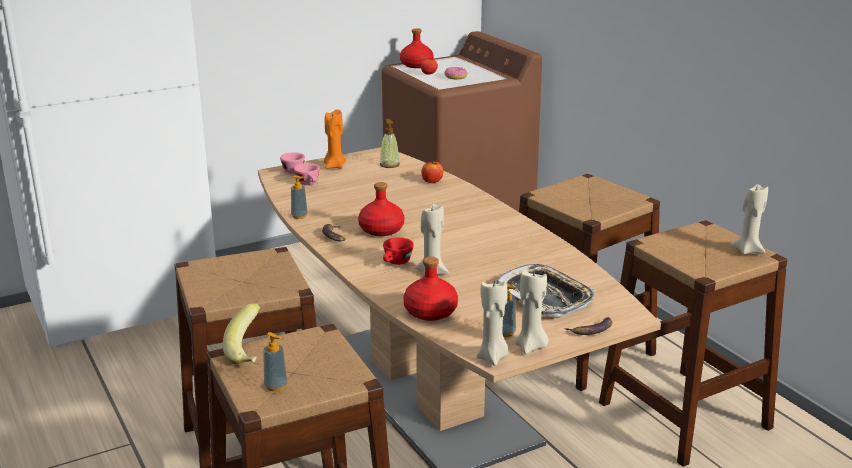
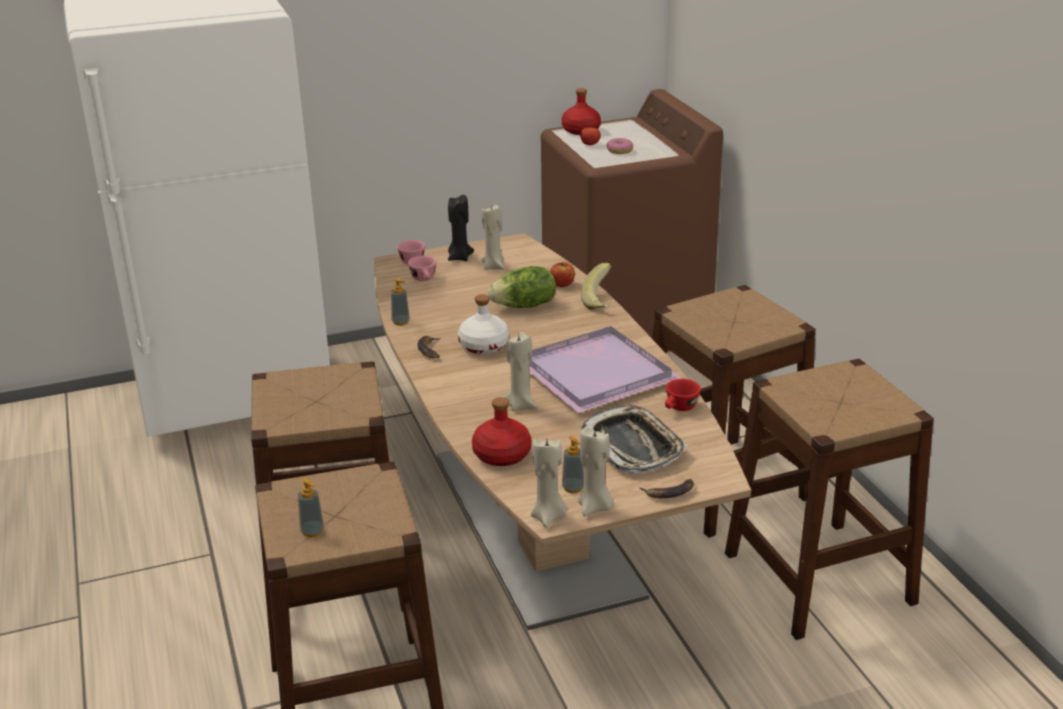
camera: 10 degrees right, 5 degrees up
(250, 352) = (298, 488): banana -> banana (602, 301)
(334, 166) = (459, 257): orange candle -> black candle
(382, 230) = (484, 346): red bottle -> white bottle
(389, 165) = (521, 259): soap dispenser -> none
(396, 263) = (486, 390): red cup -> red cup (679, 408)
(406, 198) = (525, 306): none -> lettuce
(489, 243) = (596, 371): none -> purple tray
(747, 250) = (890, 403): beige candle -> beige candle (494, 266)

